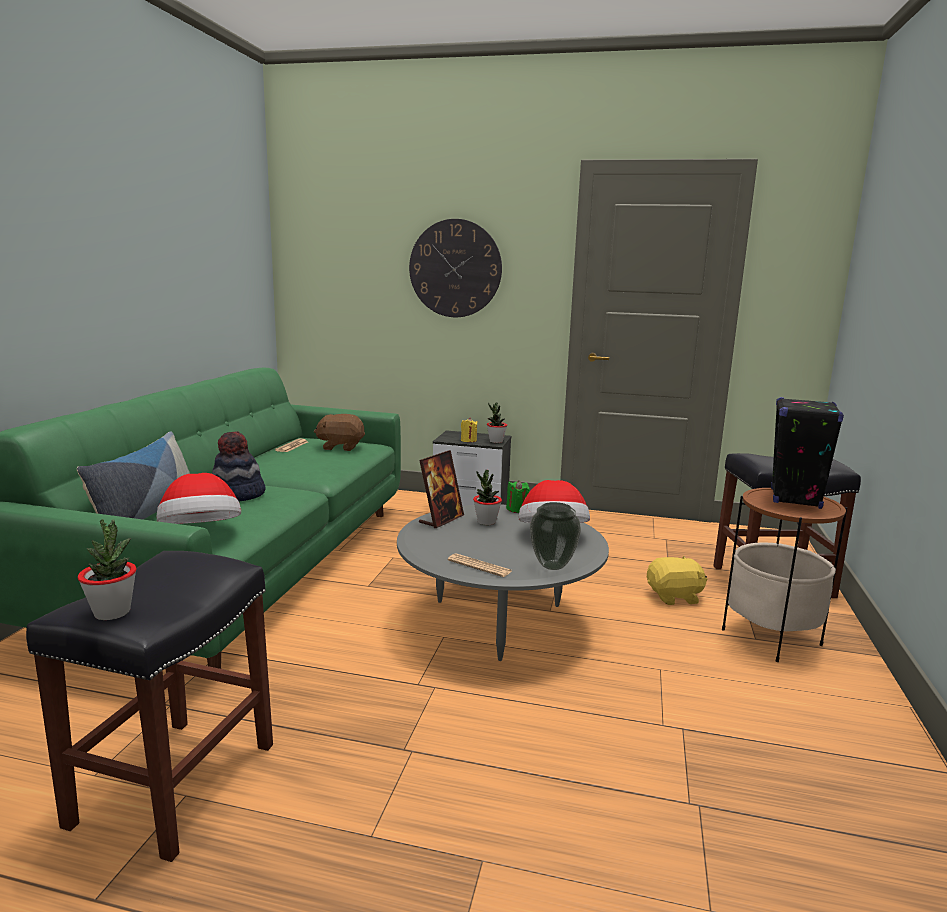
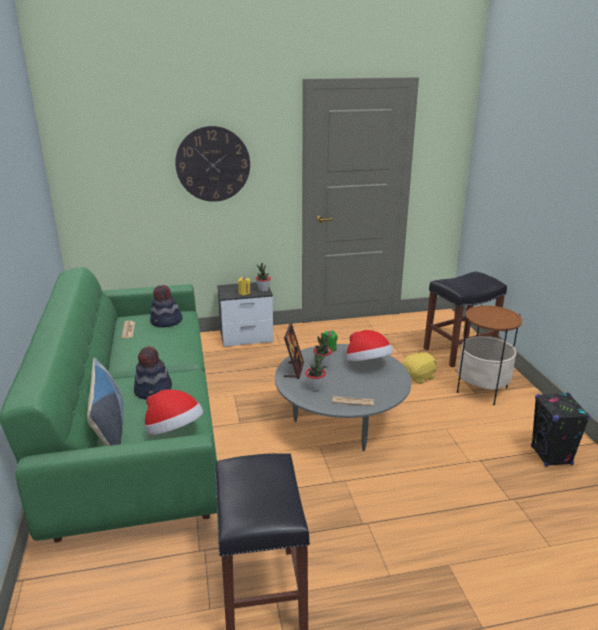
camera: 25 degrees left, 10 degrees up
(112, 612) = (267, 515): potted plant -> potted plant (315, 387)
(341, 447) = (166, 322): brown plush toy -> hat
(551, 566) = (390, 389): vase -> none
(795, 499) = (493, 313): black speaker -> black speaker (551, 456)

